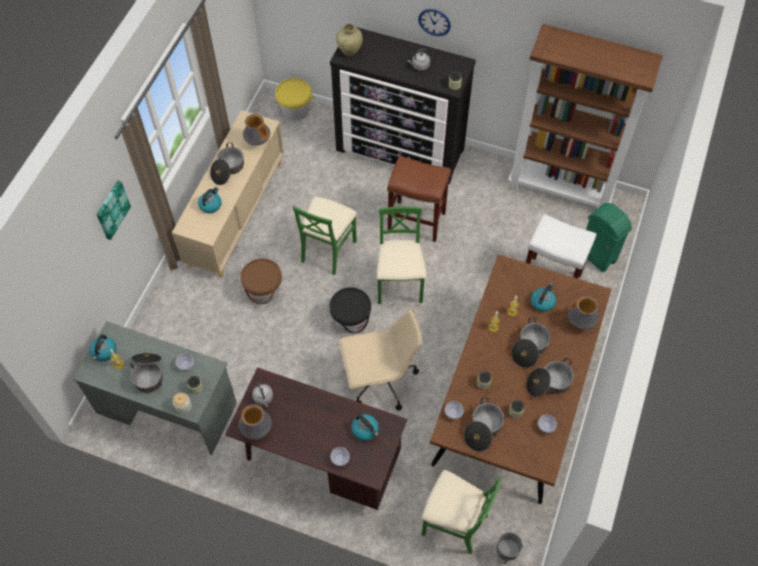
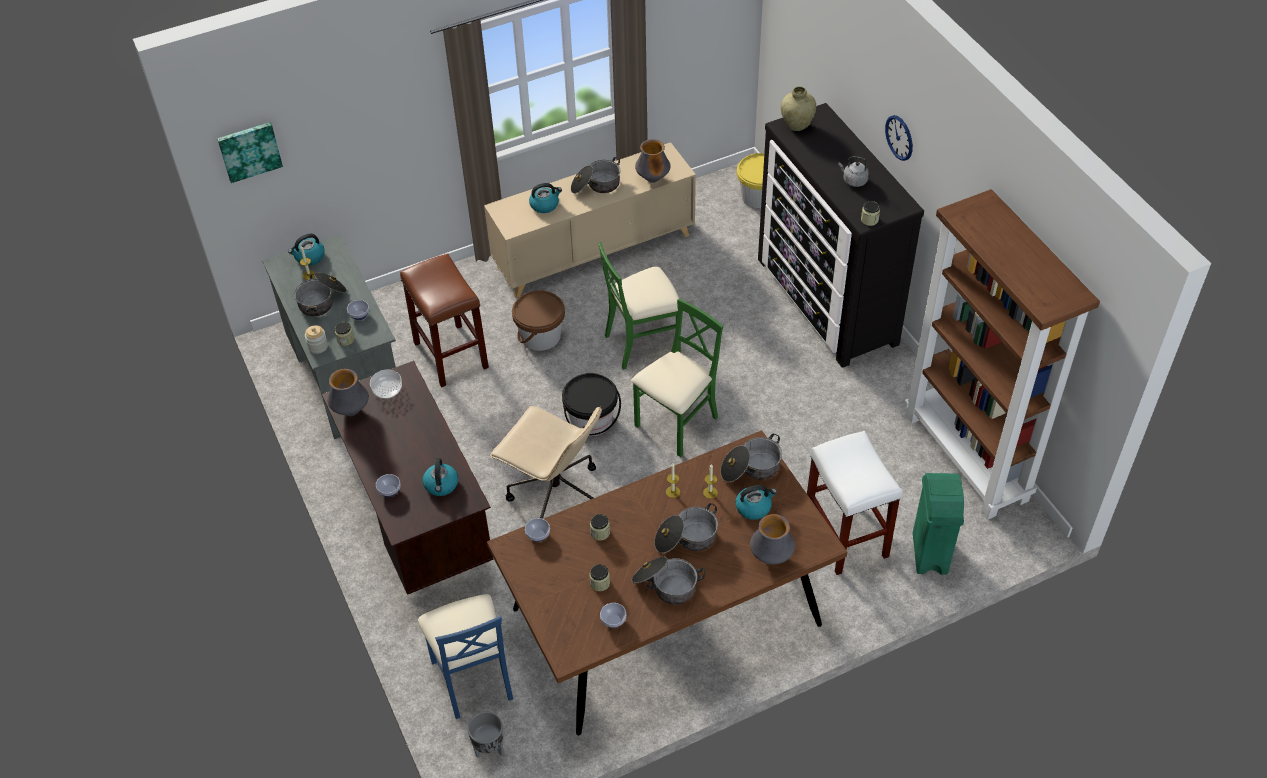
camera: 45 degrees right, 10 degrees down
(111, 209) = (409, 119): picture -> picture (249, 151)
(263, 398) = (387, 390): grey kettle -> bowl
(417, 220) = (766, 378): brown stool -> brown stool (452, 356)
(454, 523) = (473, 677): green chair -> blue chair
(483, 429) = (548, 572): cooking pot -> cooking pot (751, 468)

